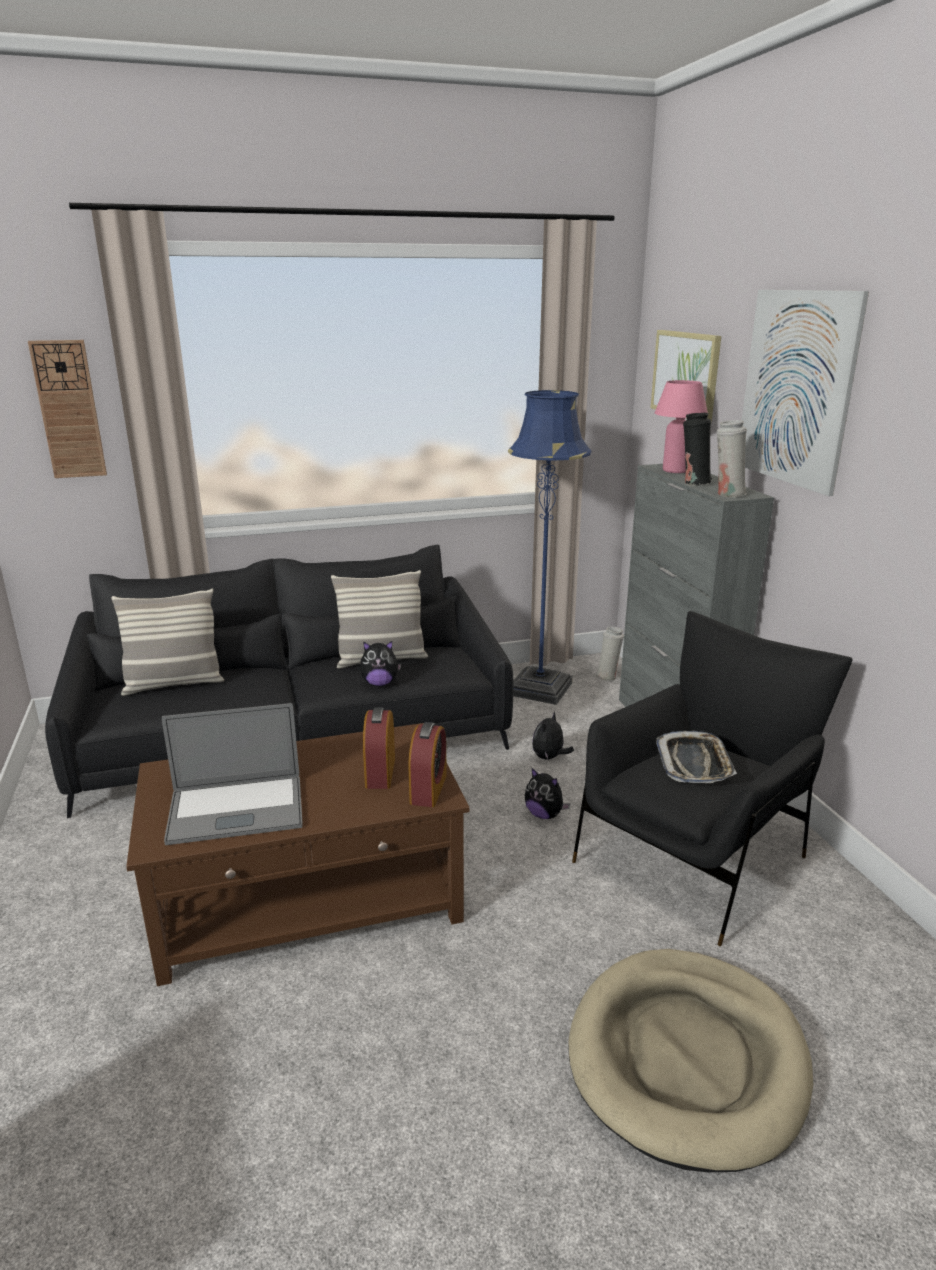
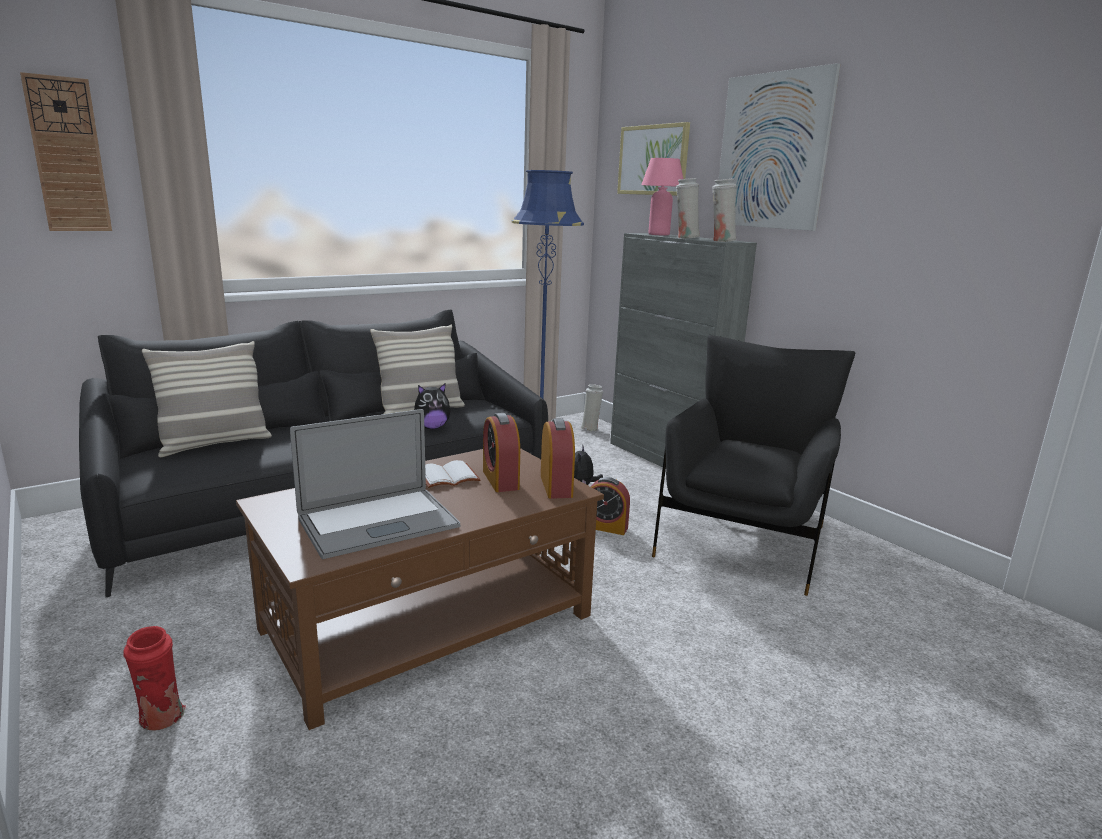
camera: 20 degrees left, 5 degrees down
(57, 948) = (162, 720): none -> red vase
(335, 760) = (448, 476): none -> white book
(544, 814) = (605, 527): plush toy -> alarm clock
(687, 1058) = (841, 678): beige dog bed -> none
(694, 483) = (685, 238): black vase -> white vase
(694, 763) = (749, 450): tray -> none

